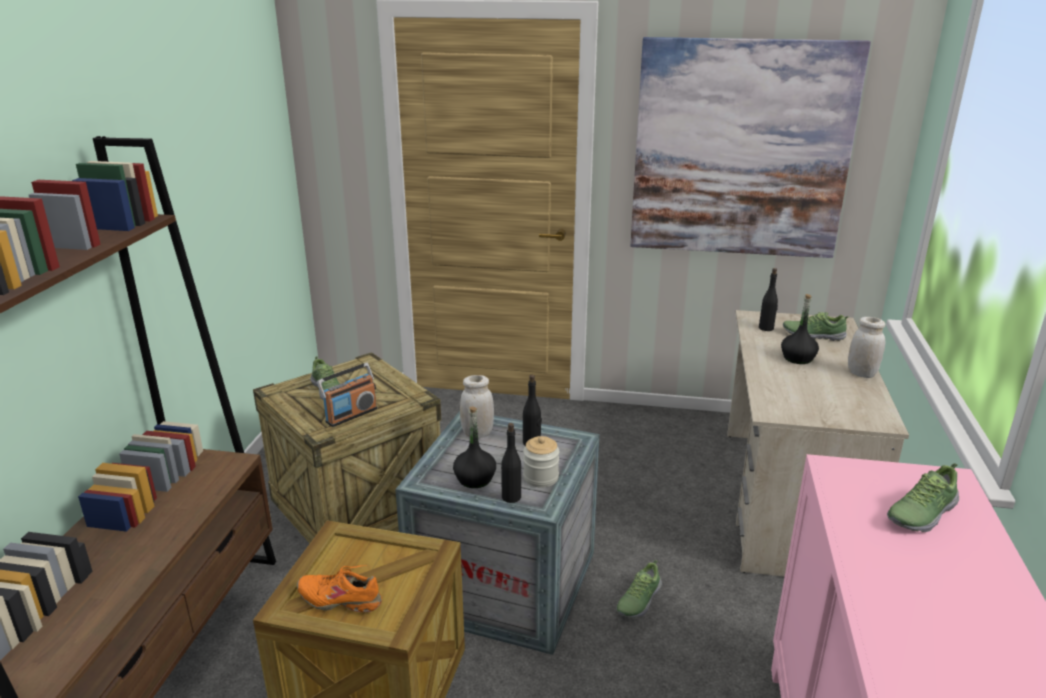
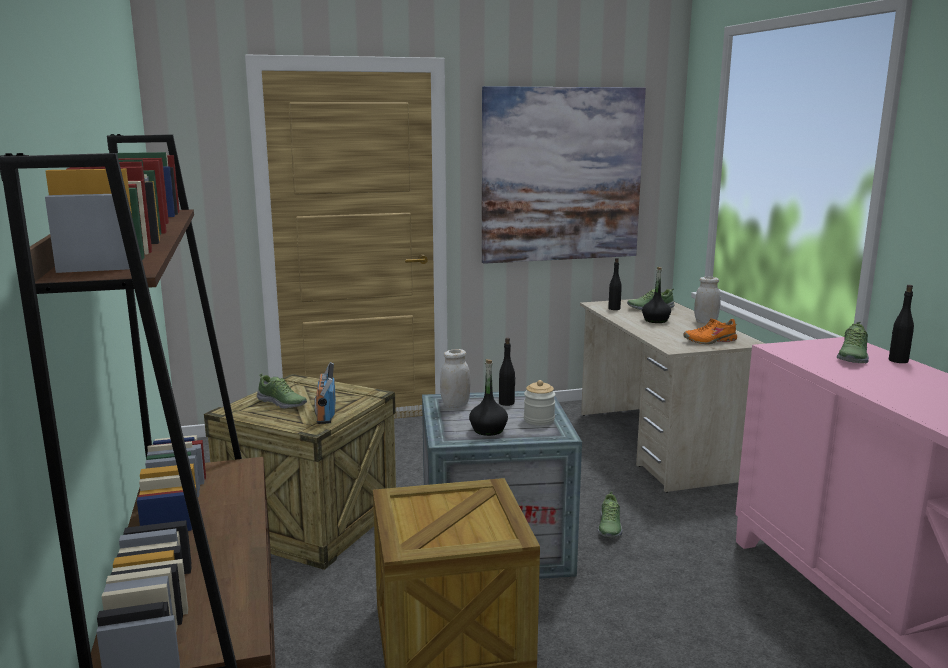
camera: 25 degrees left, 10 degrees down
(340, 599) = (446, 532): orange shoe -> orange shoe (710, 341)
(351, 415) = (325, 414): radio -> radio turned 150 degrees clockwise
(511, 497) = (530, 434): black bottle -> black bottle (898, 360)

